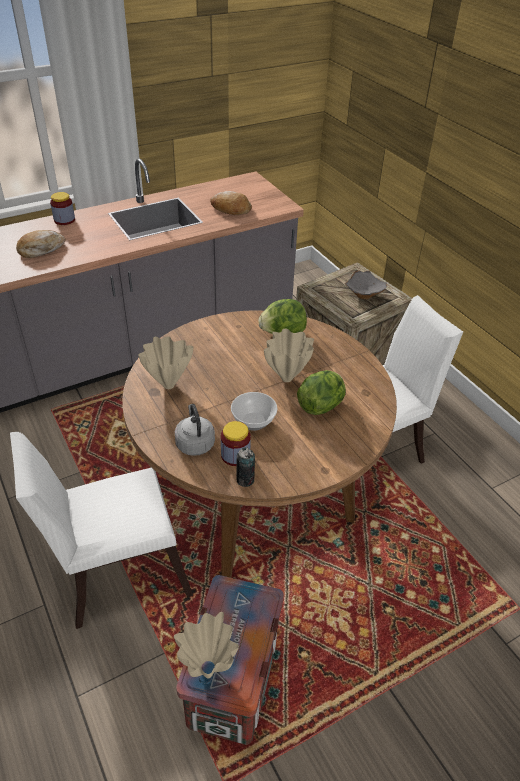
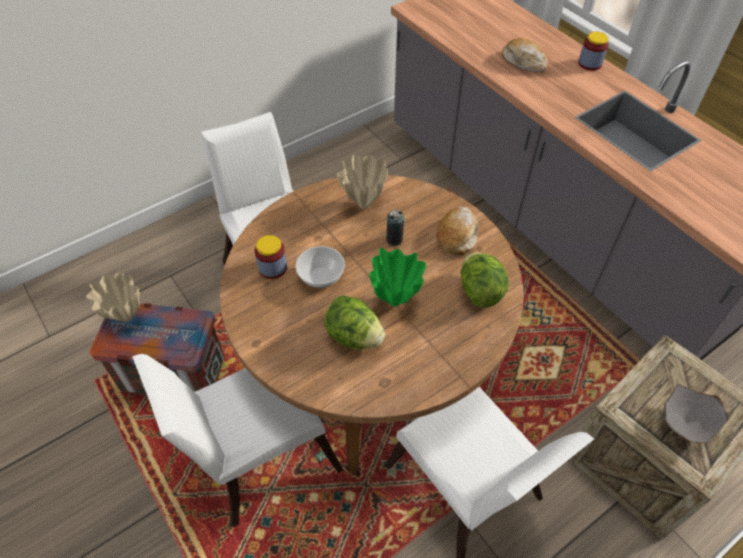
camera: 85 degrees right, 10 degrees up
(194, 443) = (287, 235): grey kettle -> none
(230, 209) = (702, 193): bread -> bread (457, 235)
(245, 480) = (241, 278): can -> can (394, 240)
(287, 378) = (395, 302): beige vase -> green vase
(336, 594) = (258, 456): none -> white chair

